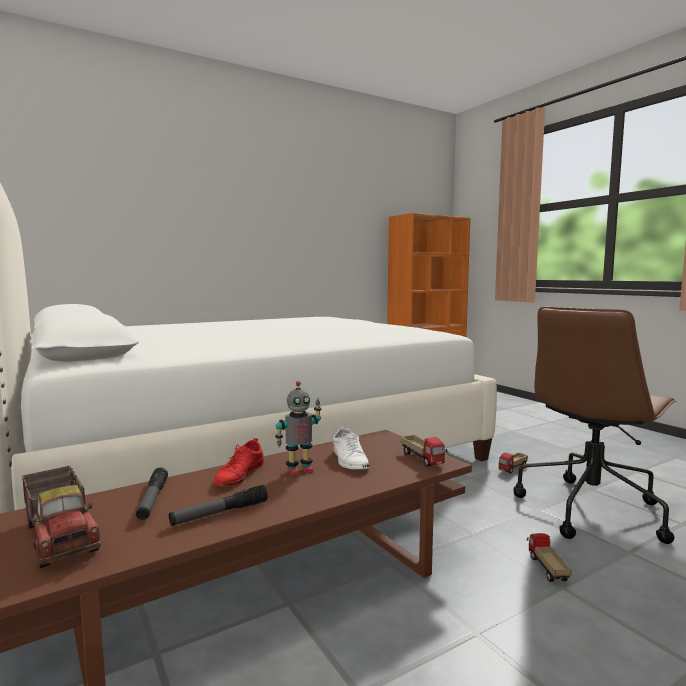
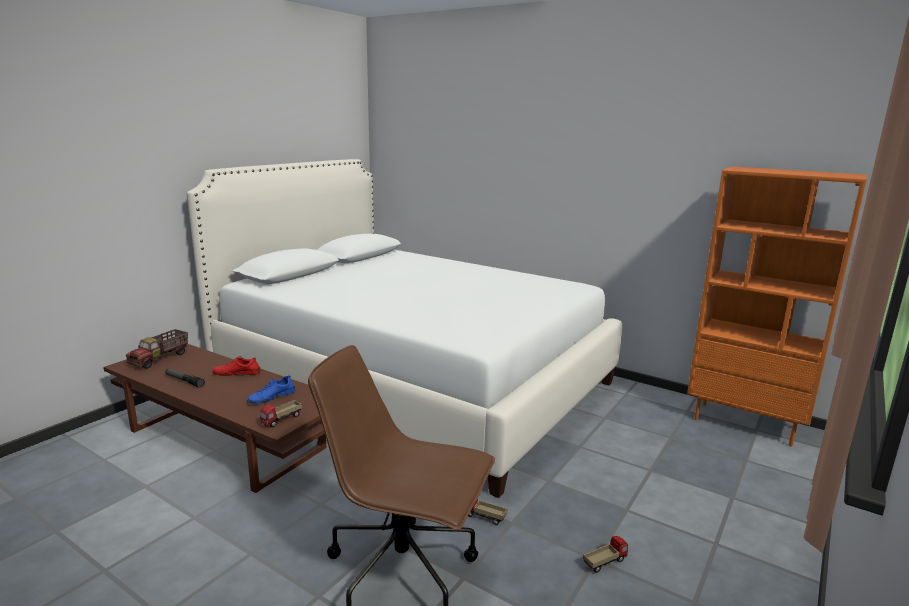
camera: 65 degrees right, 10 degrees up
(152, 500) = (199, 363): flashlight -> none
(299, 470) = (248, 386): toy robot -> none
(350, 460) = (271, 397): white shoe -> blue shoe
(546, 569) = (276, 545): toy truck -> toy truck (604, 562)

